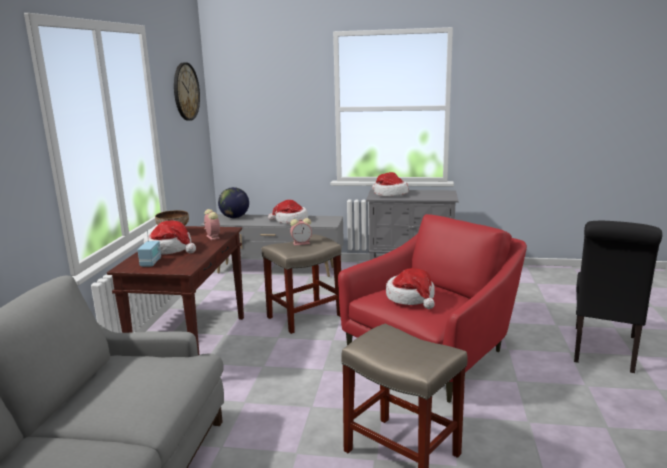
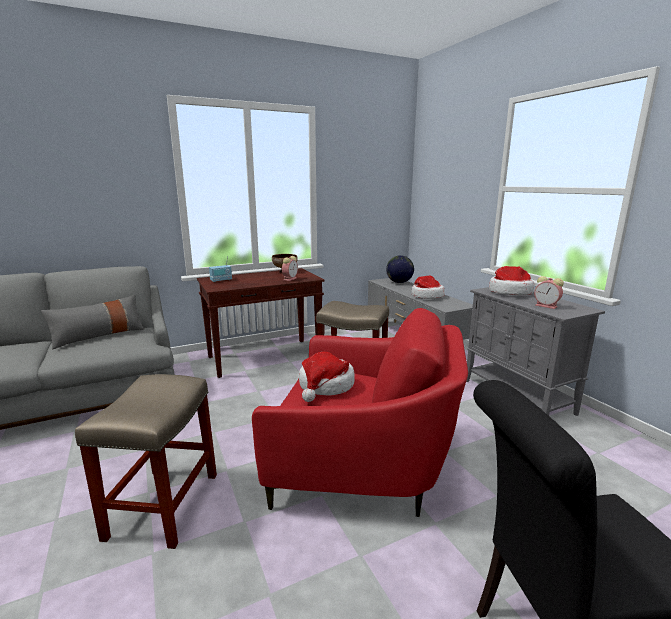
camera: 55 degrees right, 0 degrees up
(110, 385) = (99, 336): none -> grey pillow
(170, 249) = (251, 277): hat -> none
(186, 91) = (373, 166): wall clock -> none
(302, 243) = (354, 307): alarm clock -> alarm clock (547, 306)

